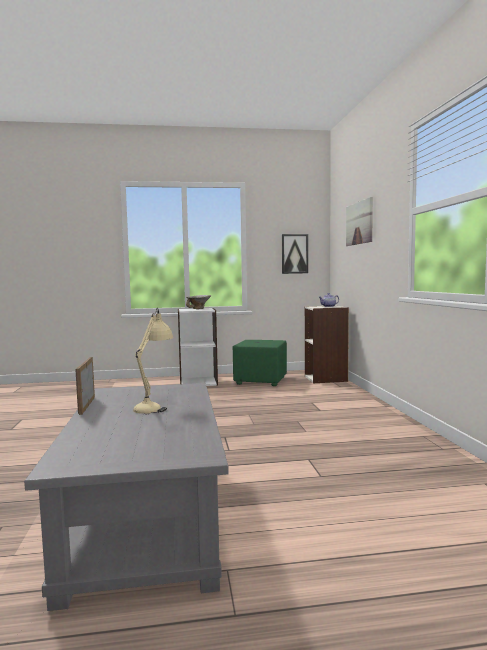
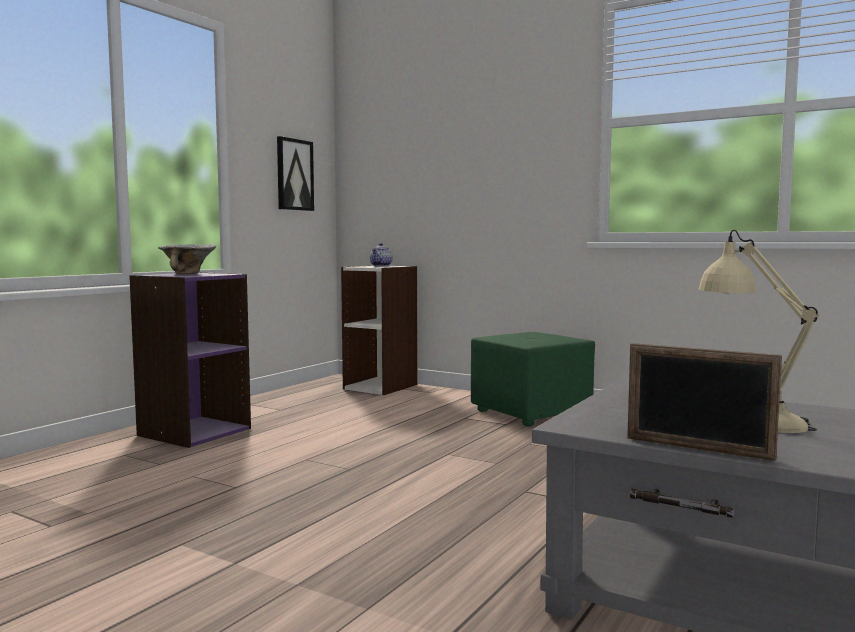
camera: 50 degrees left, 0 degrees up
(198, 382) = (194, 432): white bookcase -> purple bookcase
(261, 380) = (300, 407): green ottoman -> green ottoman (530, 412)
(359, 223) = (446, 132): picture -> none

